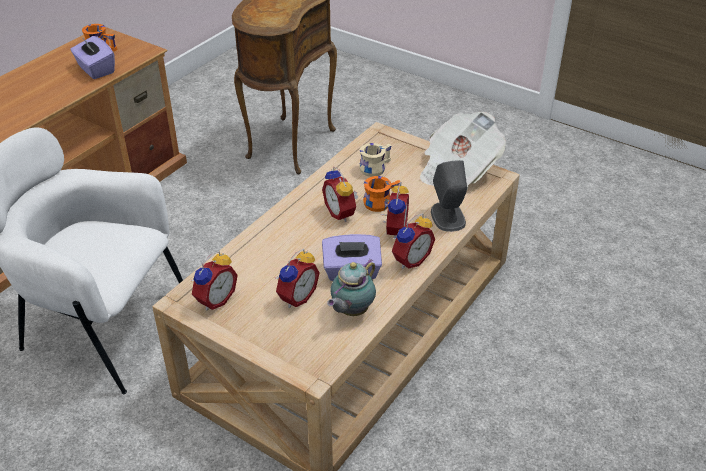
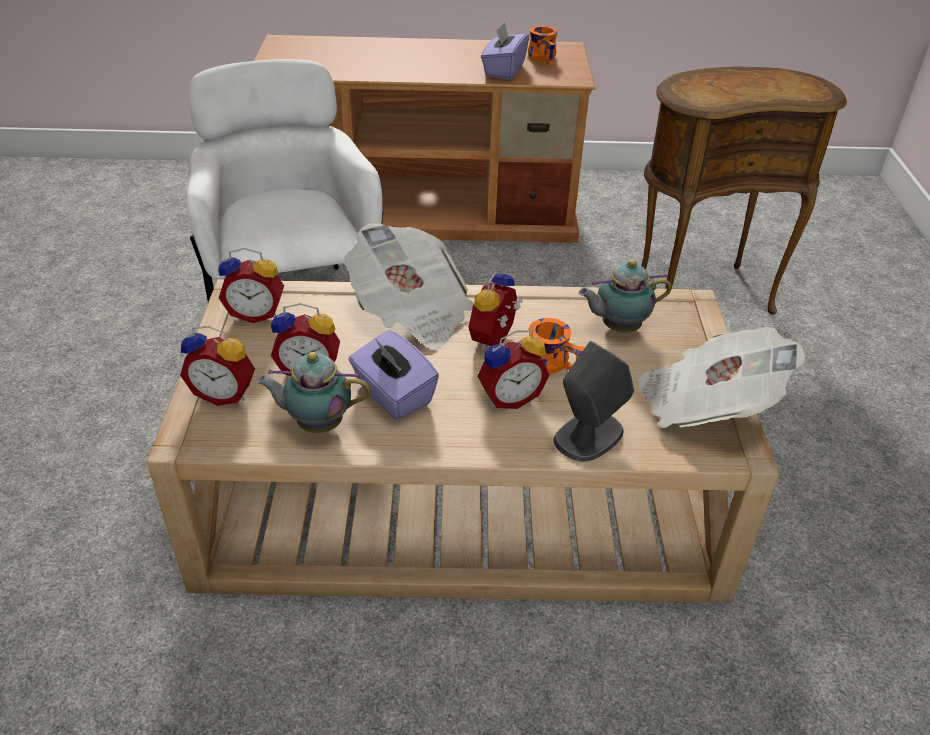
camera: 55 degrees right, 0 degrees up
(282, 234) = (411, 312): none -> newspaper
(374, 167) = (617, 327): beige mug -> teapot
(410, 260) = (461, 435): alarm clock -> alarm clock (225, 393)

